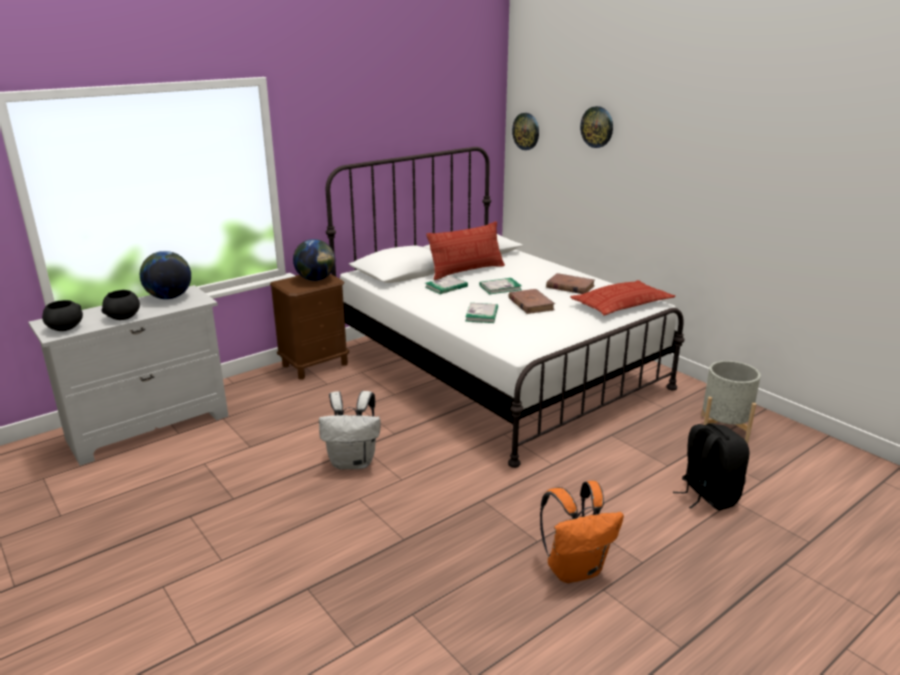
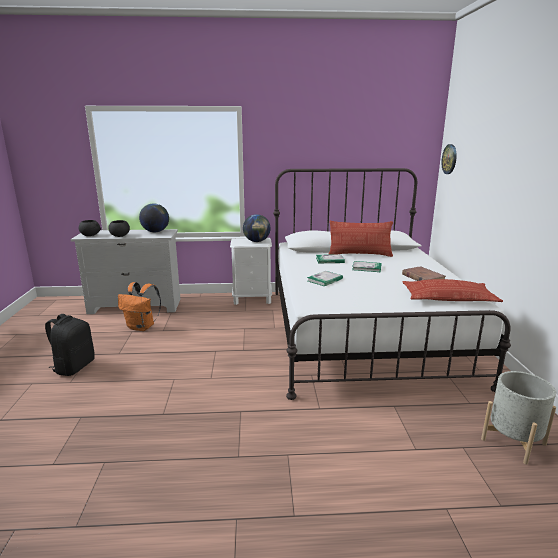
camera: 35 degrees right, 5 degrees down
(315, 364) = (252, 299): brown nightstand -> white nightstand
(353, 462) = (199, 357): white backpack -> none
(531, 304) = (372, 281): brown book -> none
(575, 569) = (237, 491): orange backpack -> orange backpack (142, 327)
(597, 127) = (489, 150): wall clock -> none
(707, 495) = (424, 491): black backpack -> black backpack (74, 367)

